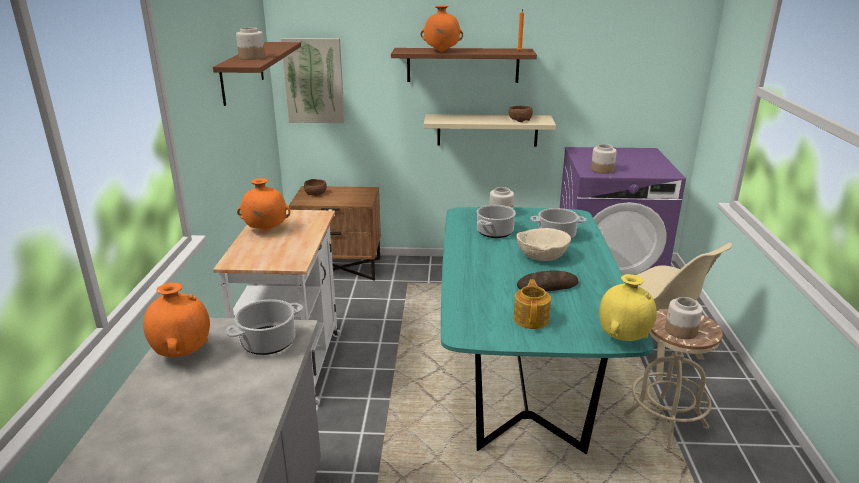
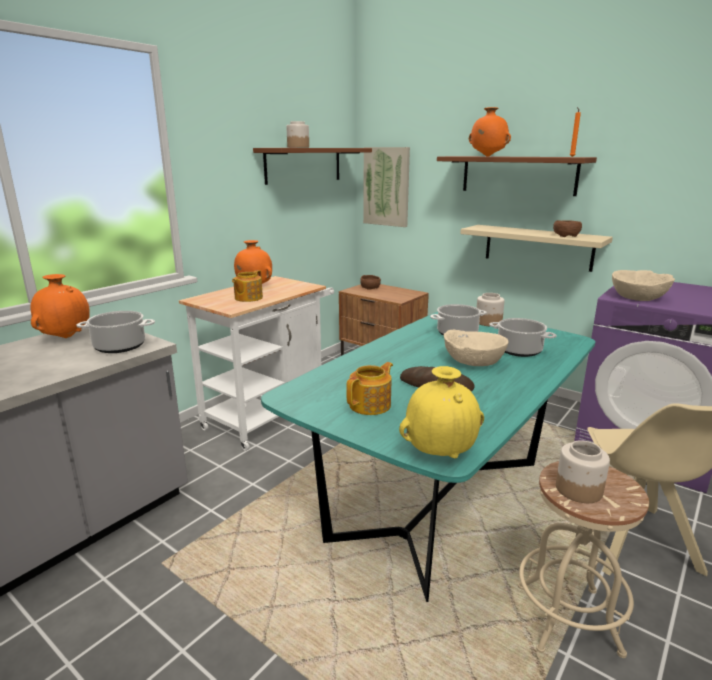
camera: 35 degrees right, 5 degrees down
(285, 246) = (248, 298): none -> teapot
(602, 170) = (638, 297): jar -> beige bowl

